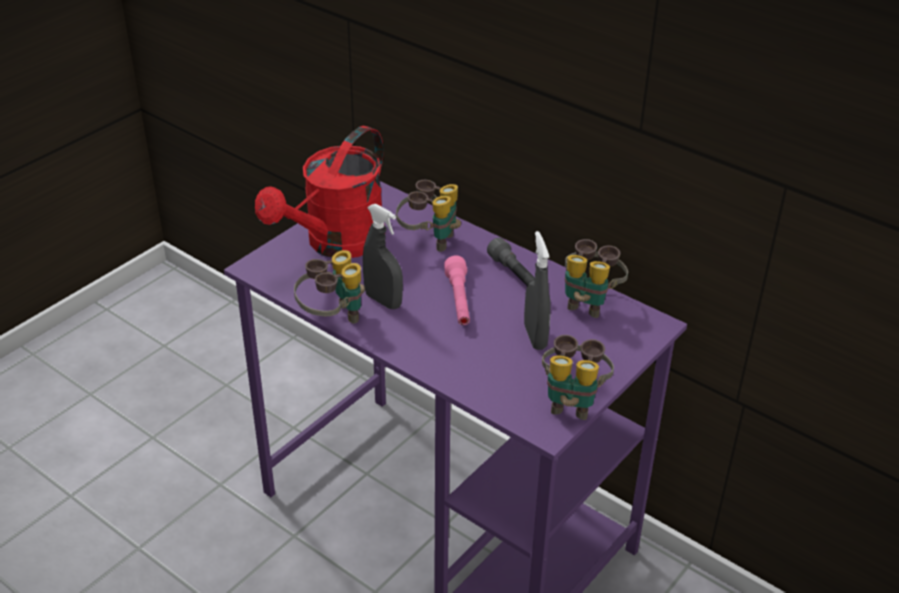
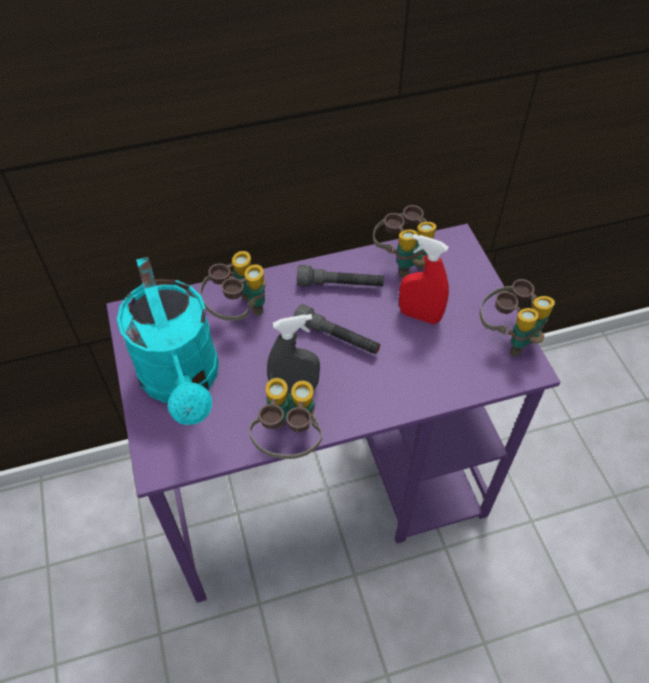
camera: 55 degrees left, 15 degrees up
(336, 244) = (183, 382): red watering can -> turquoise watering can
(459, 300) = (337, 338): pink flashlight -> grey flashlight
(535, 337) = (419, 315): grey spray bottle -> red spray bottle

